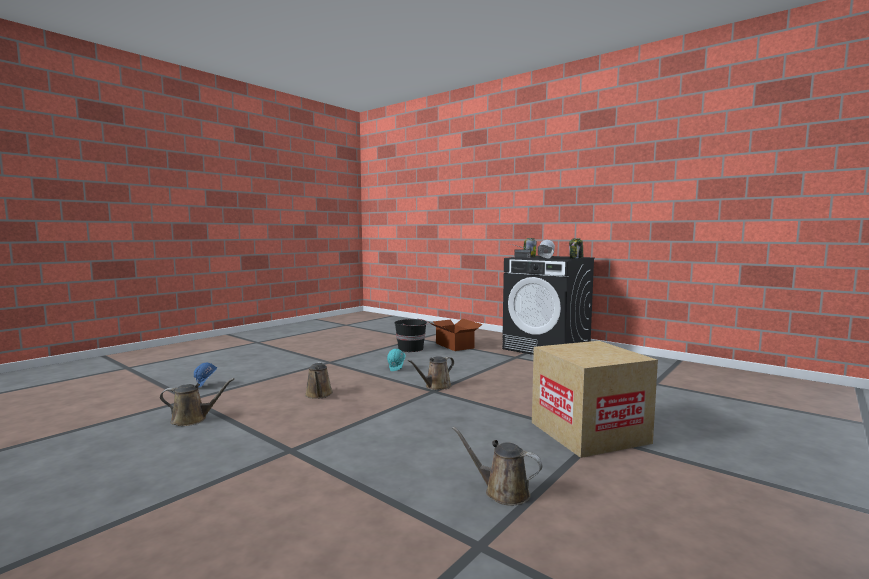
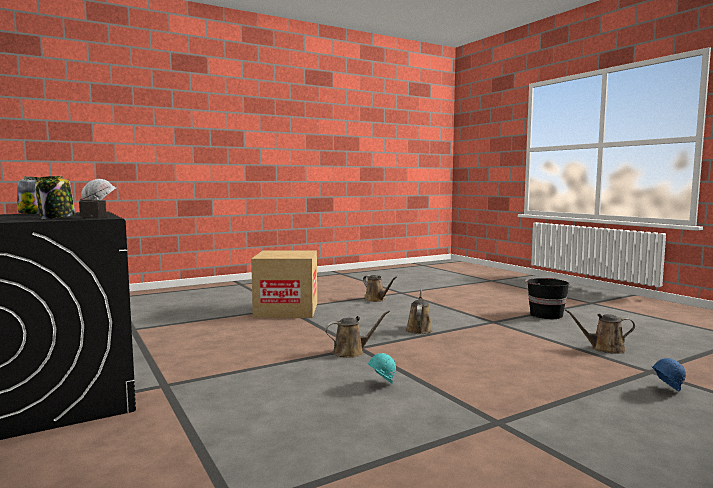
camera: 160 degrees left, 0 degrees up
(319, 395) = (490, 358): brown watering can -> brown watering can (419, 329)
(411, 349) = (308, 446): black bucket -> black bucket (545, 315)
(454, 345) = (197, 443): cardboard box -> none

